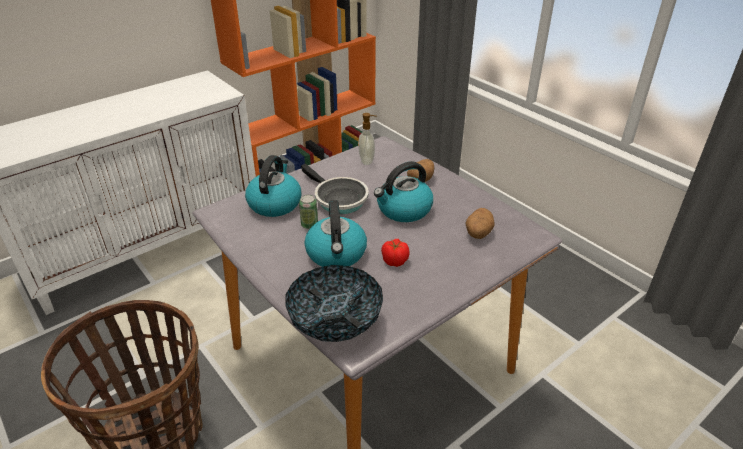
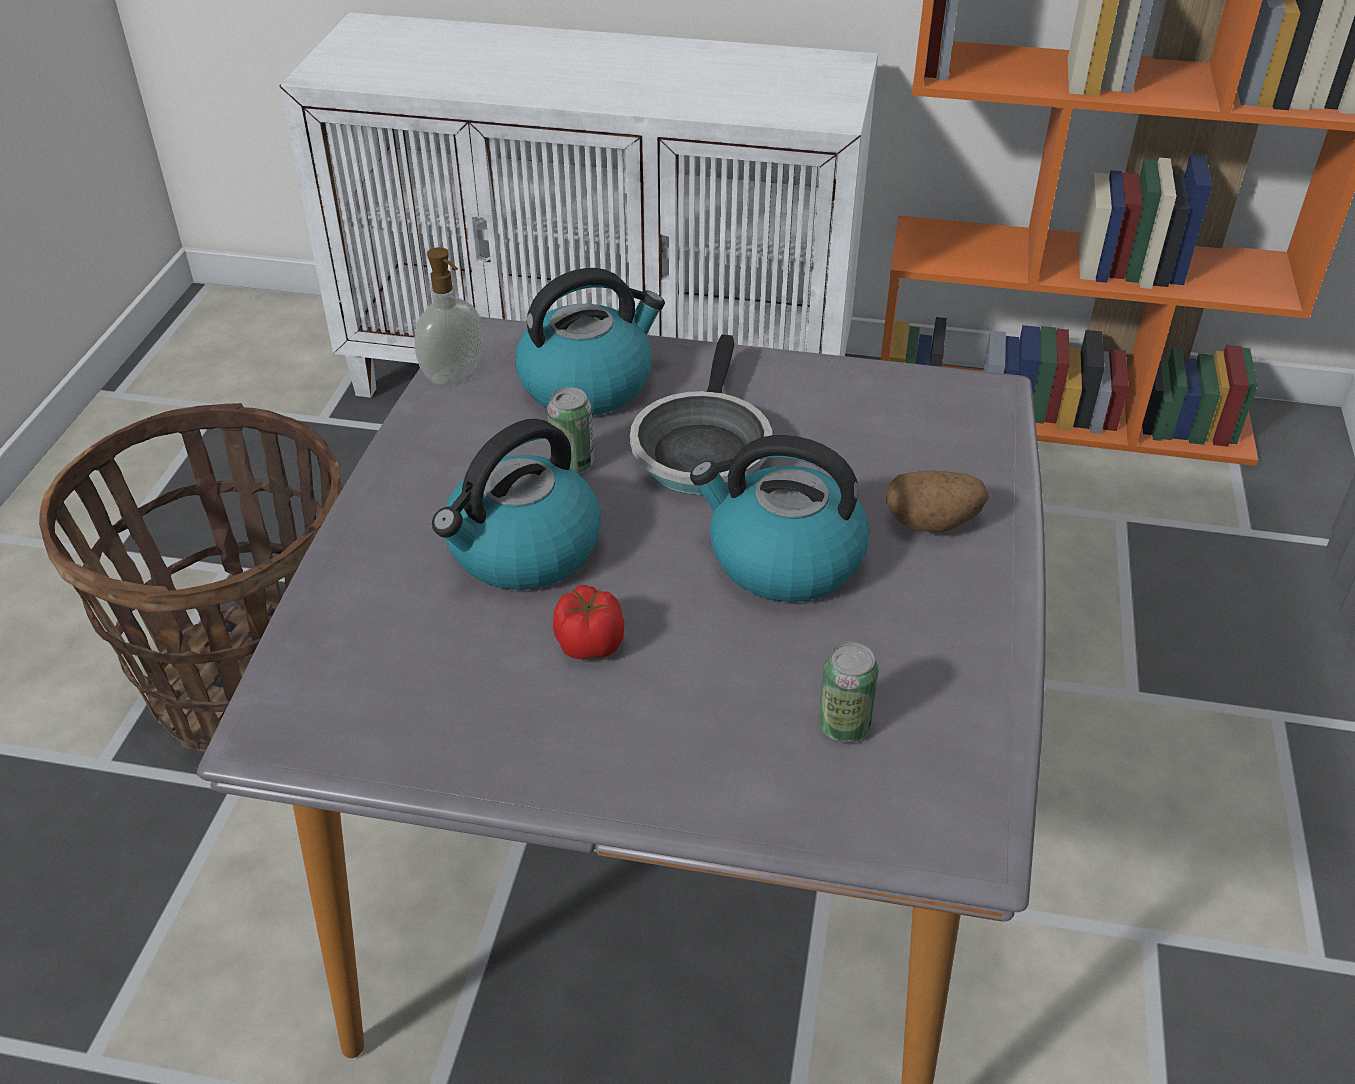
camera: 50 degrees right, 5 degrees up
(335, 321) = (322, 663): bowl -> none
(367, 161) = (891, 410): soap dispenser -> soap dispenser (455, 376)
(478, 233) = (844, 726): potato -> can

